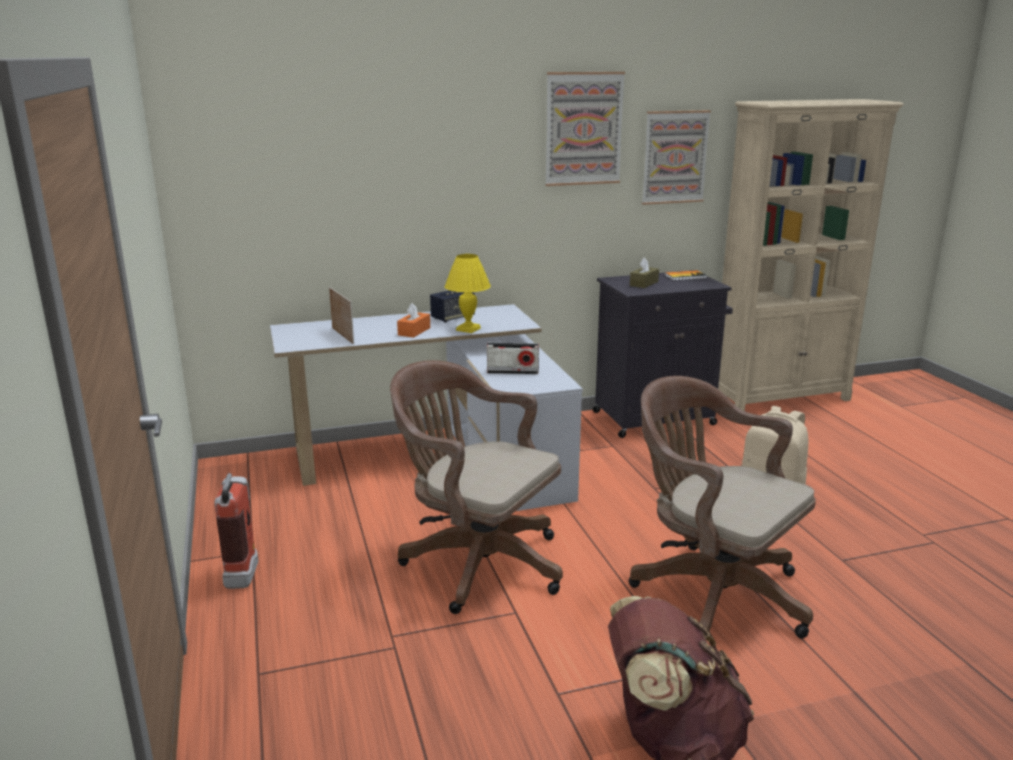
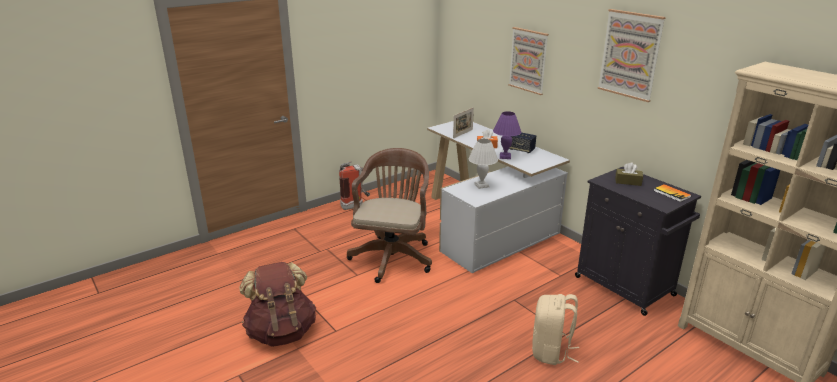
camera: 70 degrees right, 5 degrees up
(469, 329) = (505, 157): yellow table lamp -> purple table lamp
(512, 372) = (482, 185): radio -> white table lamp
(674, 157) = (700, 96): picture -> picture (528, 60)
(711, 592) = (406, 334): brown office chair -> none

